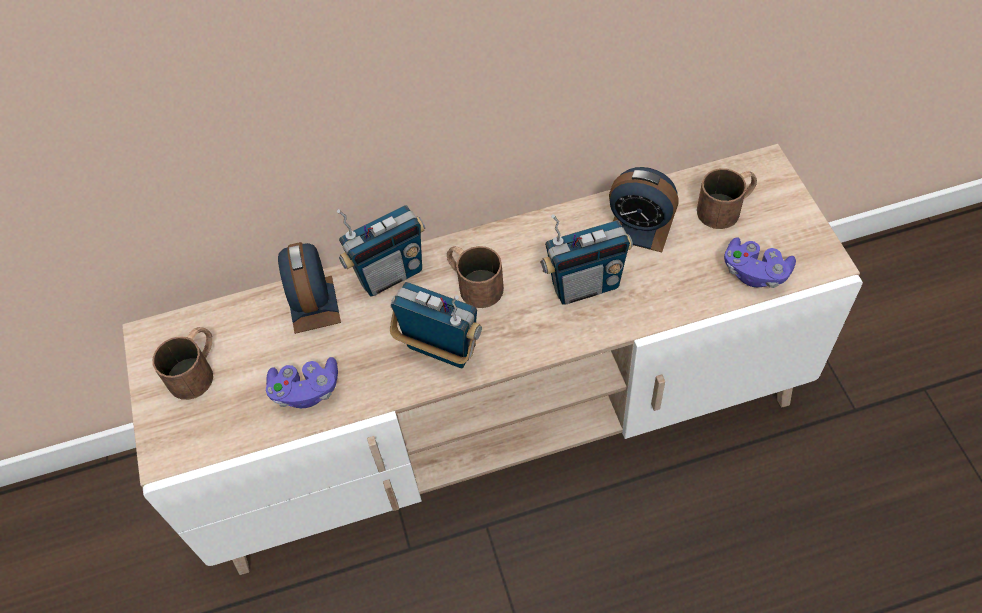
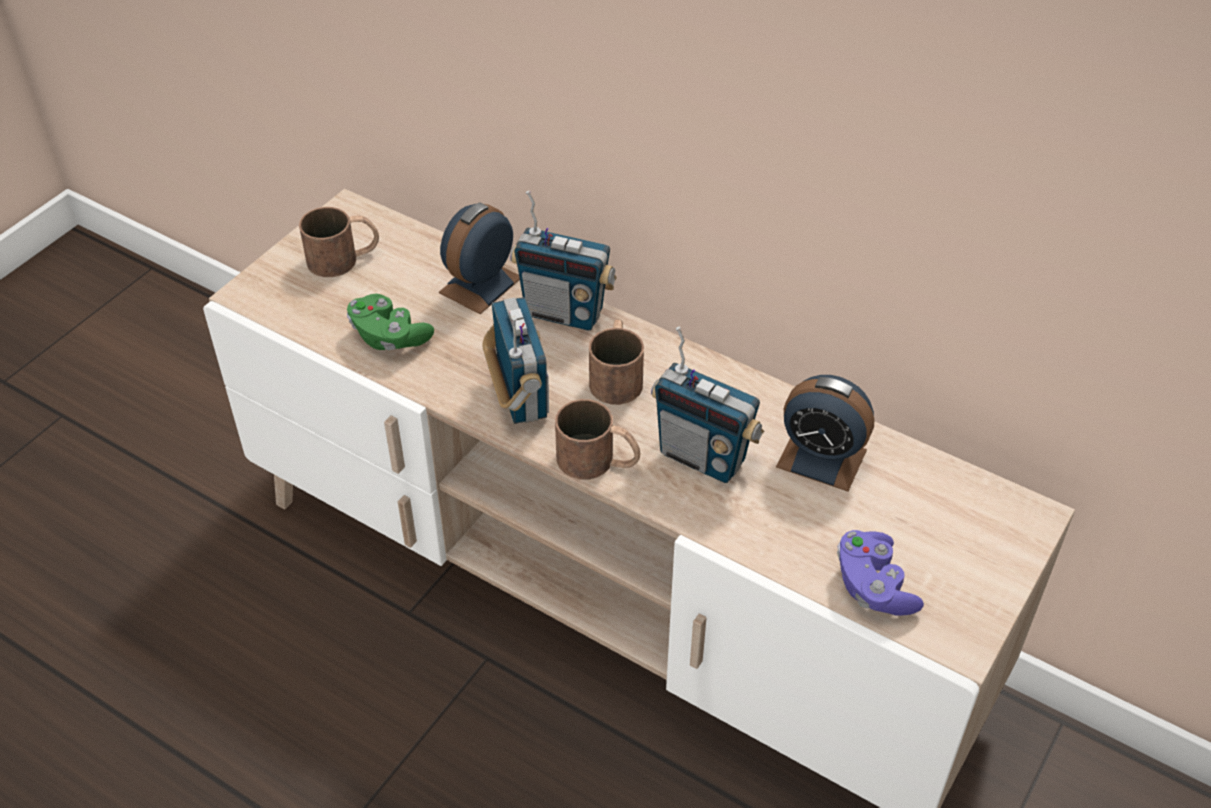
camera: 45 degrees right, 10 degrees down
(306, 390) = (389, 337): purple game controller -> green game controller
(640, 228) = (821, 458): alarm clock -> alarm clock turned 45 degrees counterclockwise
(727, 207) = (932, 514): brown mug -> brown mug (598, 461)

